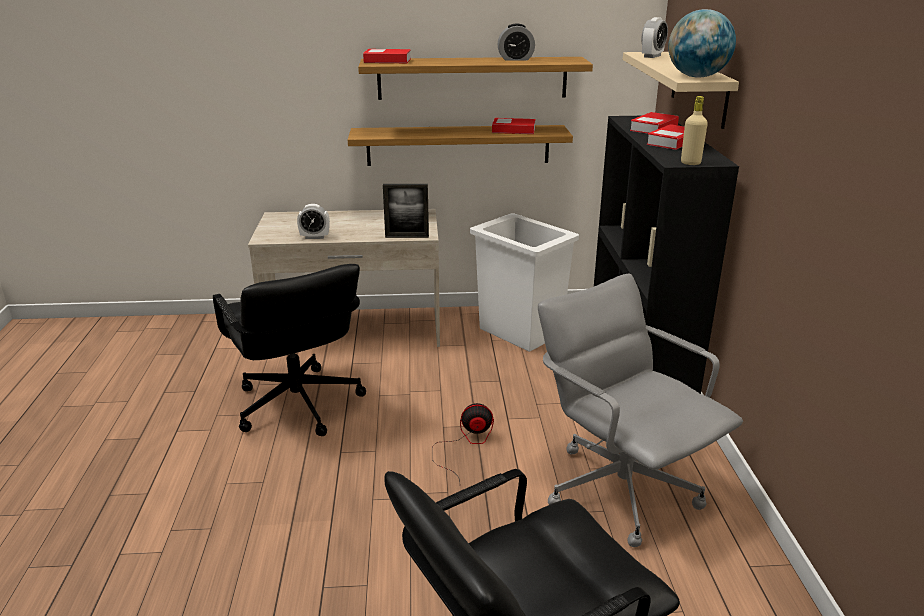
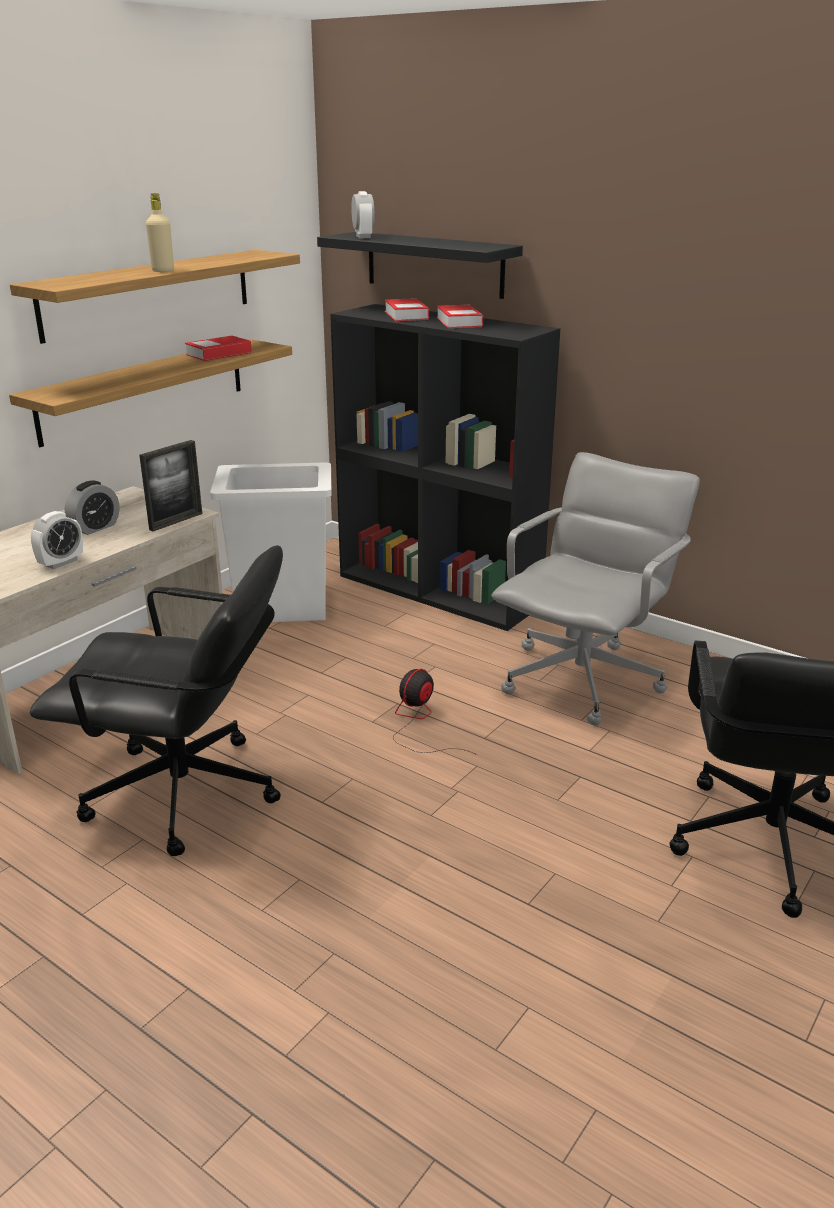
camera: 50 degrees left, 0 degrees up
(387, 61) = (63, 281): book -> none
(515, 59) = (205, 260): alarm clock -> alarm clock (95, 528)
(621, 489) = (583, 680): grey office chair -> grey office chair turned 120 degrees clockwise
(690, 163) = (526, 333): beige bottle -> beige bottle (163, 271)
(696, 77) = (481, 246): globe -> none
(699, 88) = (434, 264): beige shelf -> black shelf

